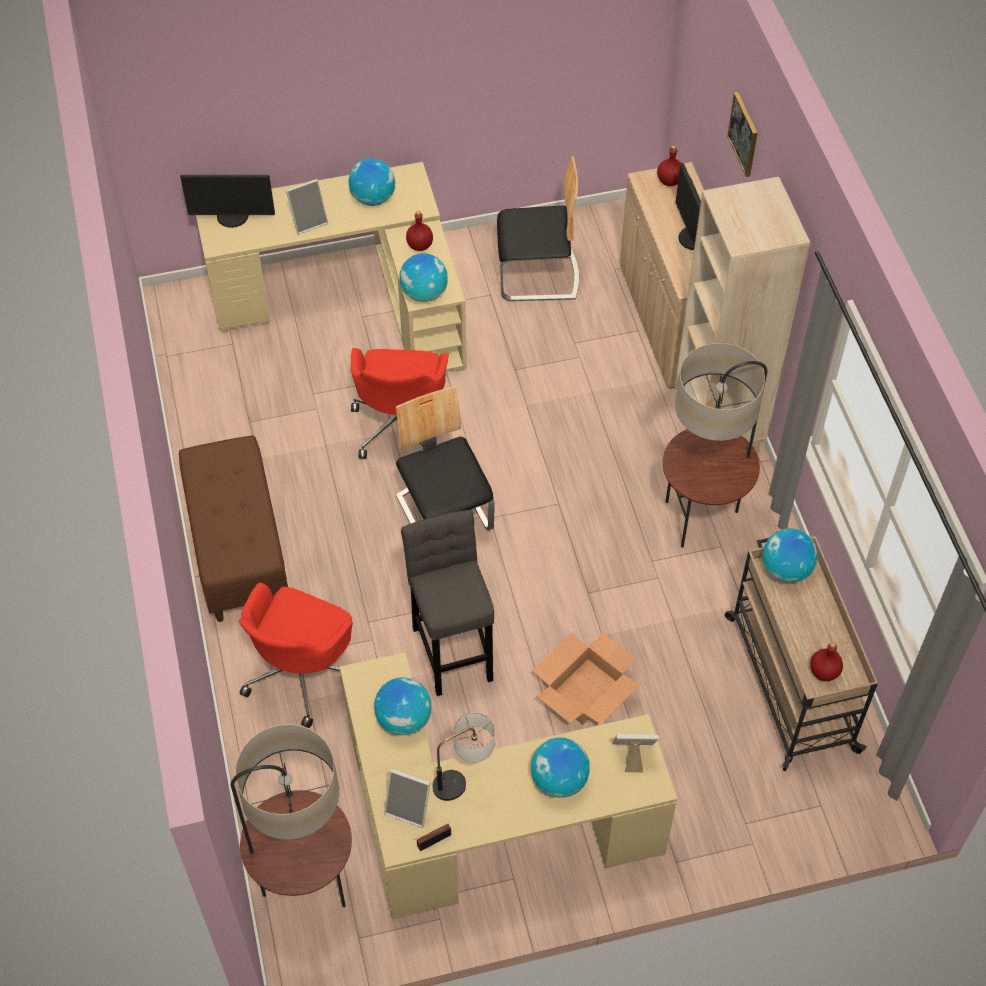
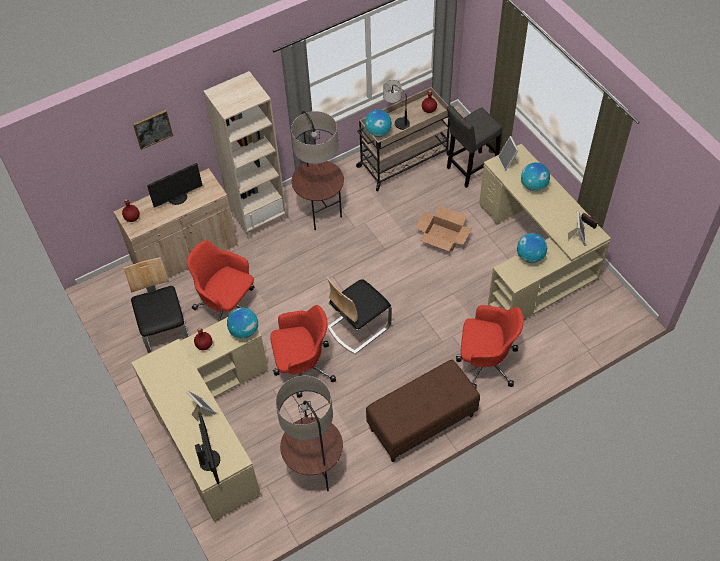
camera: 105 degrees left, 0 degrees up
(305, 884) = (599, 321): floor lamp -> floor lamp (315, 471)
(373, 198) = (172, 380): globe -> none
(452, 648) = (442, 298): grey stool -> grey stool (470, 170)
(464, 778) = (551, 220): table lamp -> table lamp (396, 120)
(550, 355) = (227, 306): none -> red office chair

